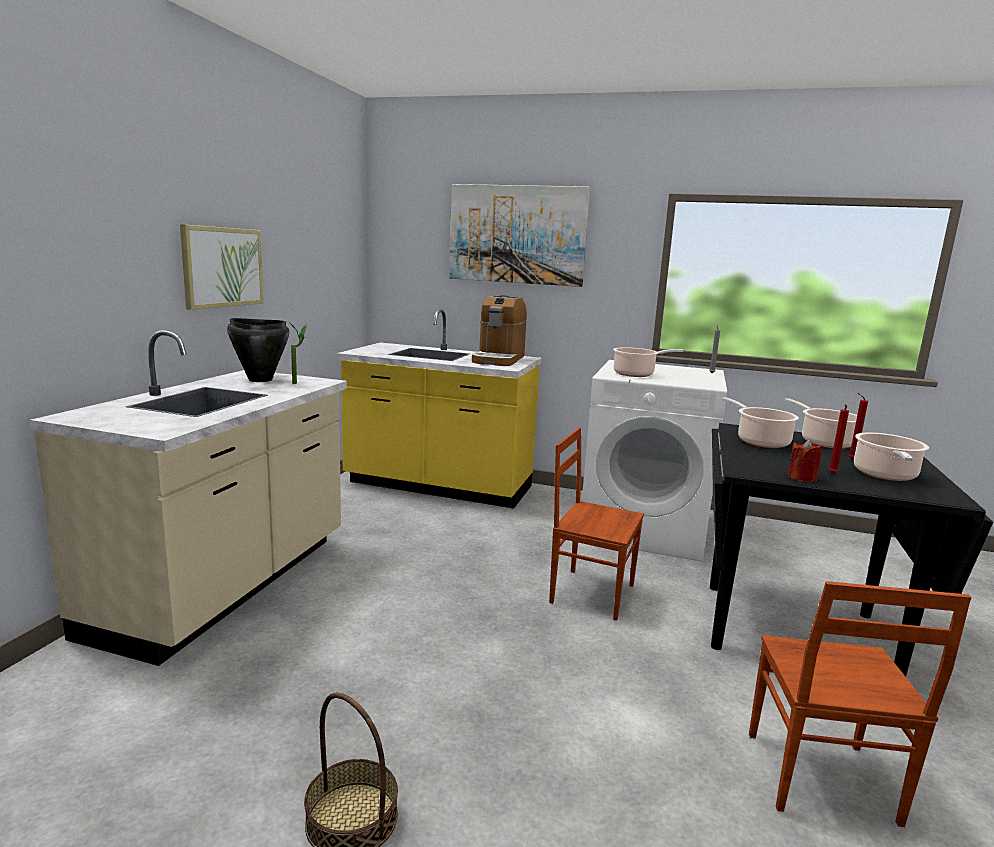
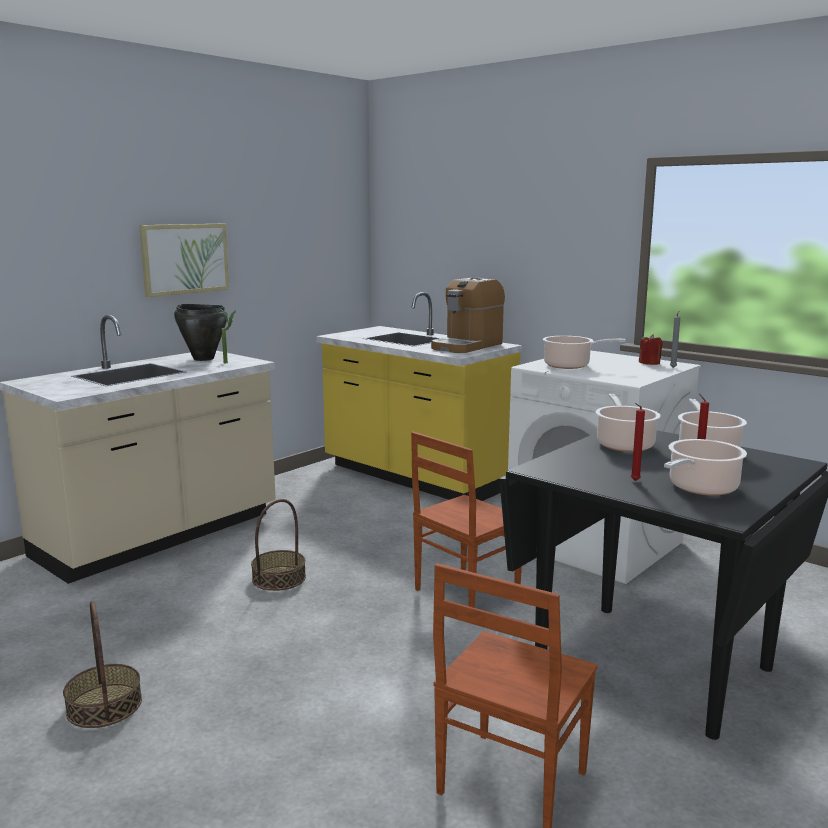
camera: 25 degrees right, 0 degrees up
(407, 611) = (279, 578): none -> basket
(517, 235) = (499, 211): picture -> none
(591, 592) = (464, 592): brown chair -> brown chair turned 90 degrees counterclockwise
(802, 478) = (588, 481): red candle -> red candle (649, 363)

